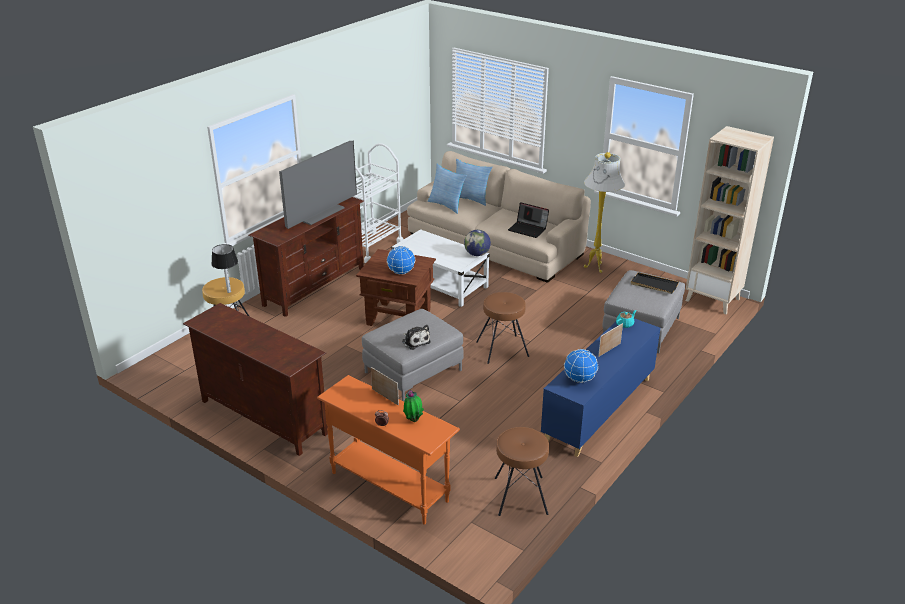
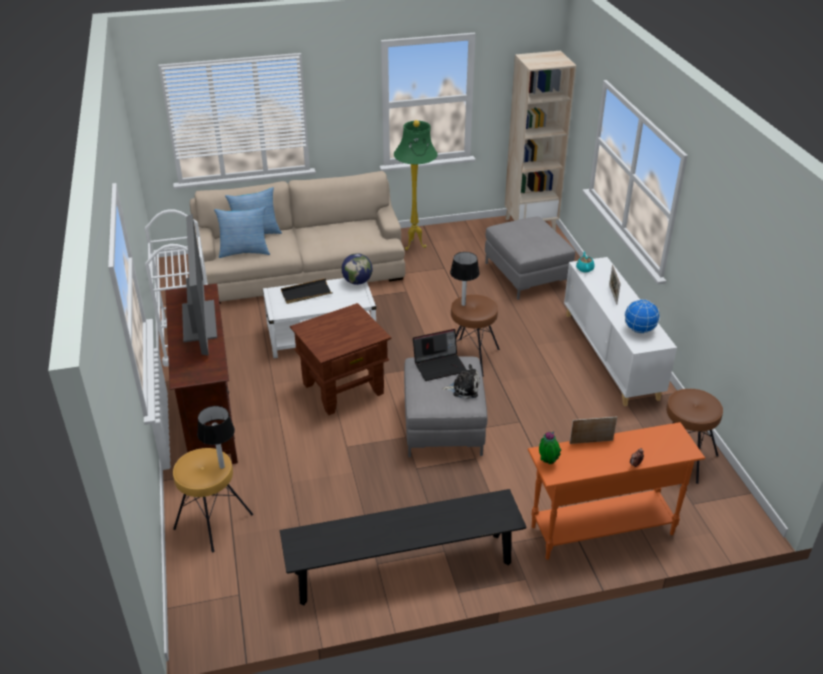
camera: 50 degrees left, 5 degrees up
(263, 417) = (403, 568): brown tv stand -> black bench
(401, 272) = (355, 334): globe -> none
(413, 419) = (644, 442): potted plant -> potted plant (547, 462)
(499, 296) = (463, 304): none -> table lamp
(528, 229) = (358, 235): laptop -> laptop (440, 365)
(596, 268) = (415, 246): white floor lamp -> green floor lamp
(598, 409) = (610, 355): blue cabinet -> white cabinet
(653, 285) = (528, 228): black tray -> black tray (306, 293)

